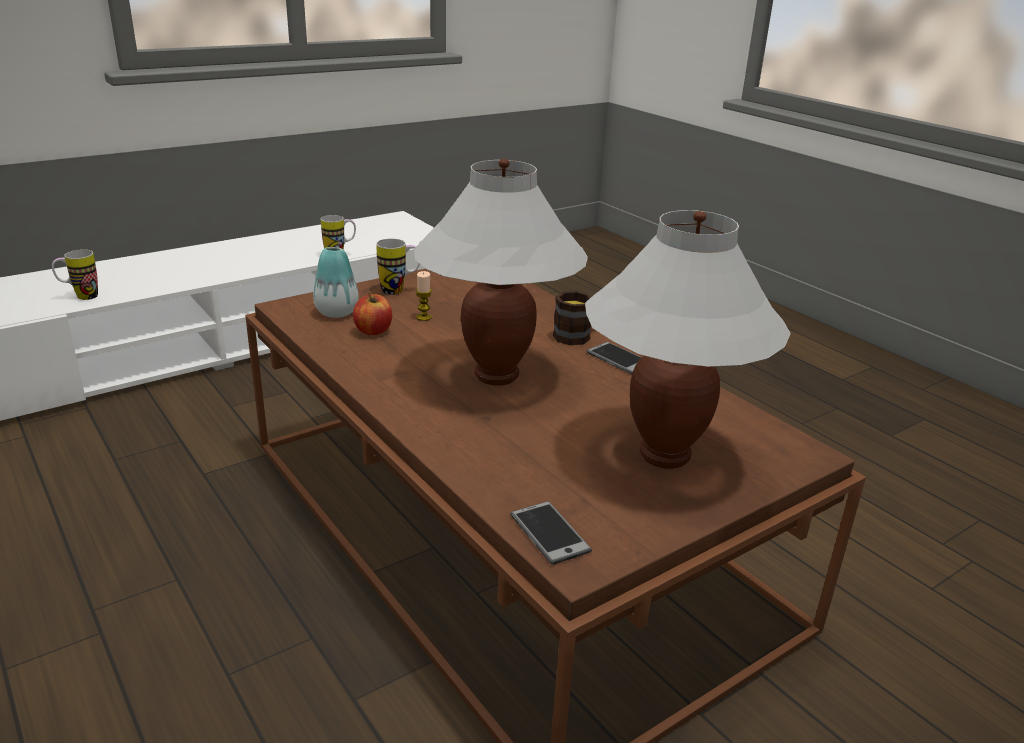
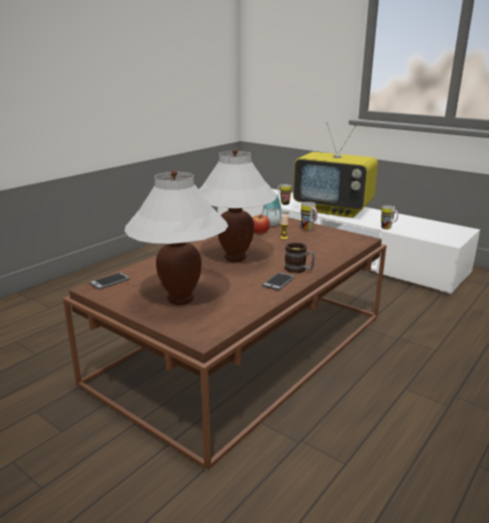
camera: 75 degrees right, 5 degrees down
(195, 266) = (334, 210): none -> television

